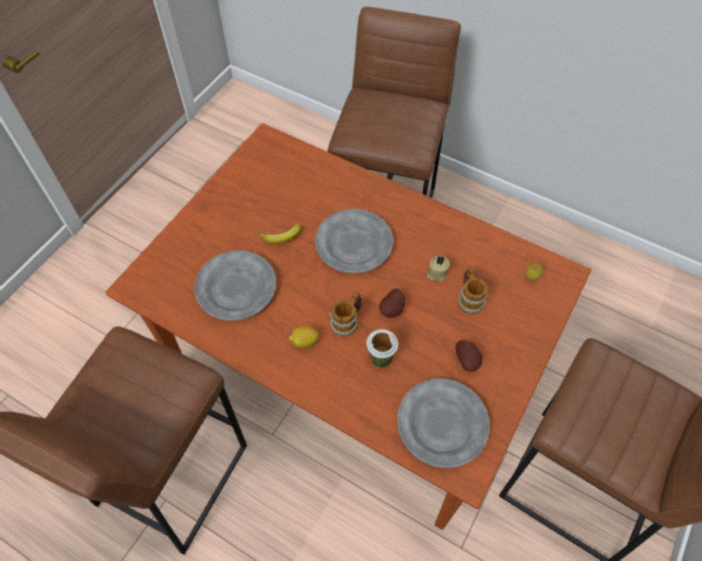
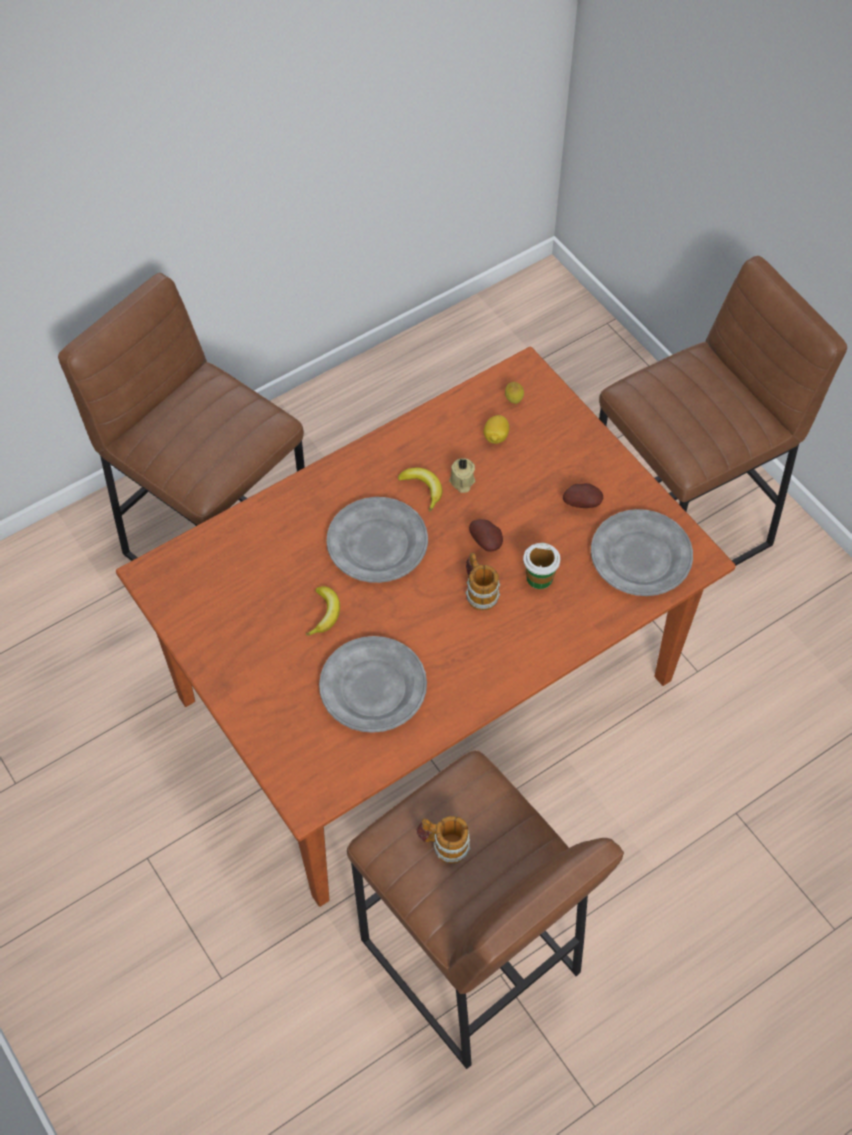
camera: 65 degrees left, 0 degrees up
(304, 342) = (484, 643): lemon -> lemon (496, 437)
(415, 252) = (423, 489): none -> banana
(469, 298) = (509, 467): mug -> mug (443, 845)

